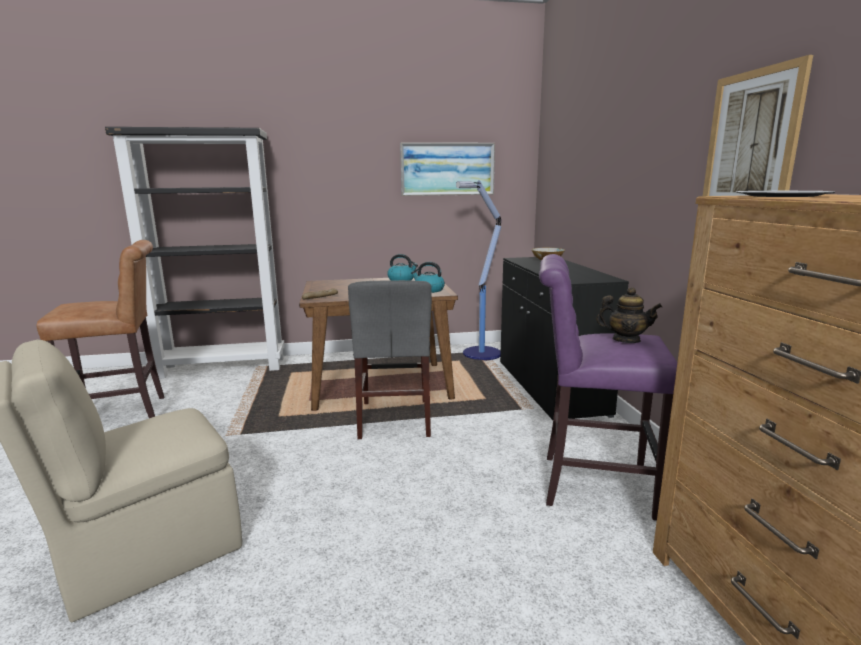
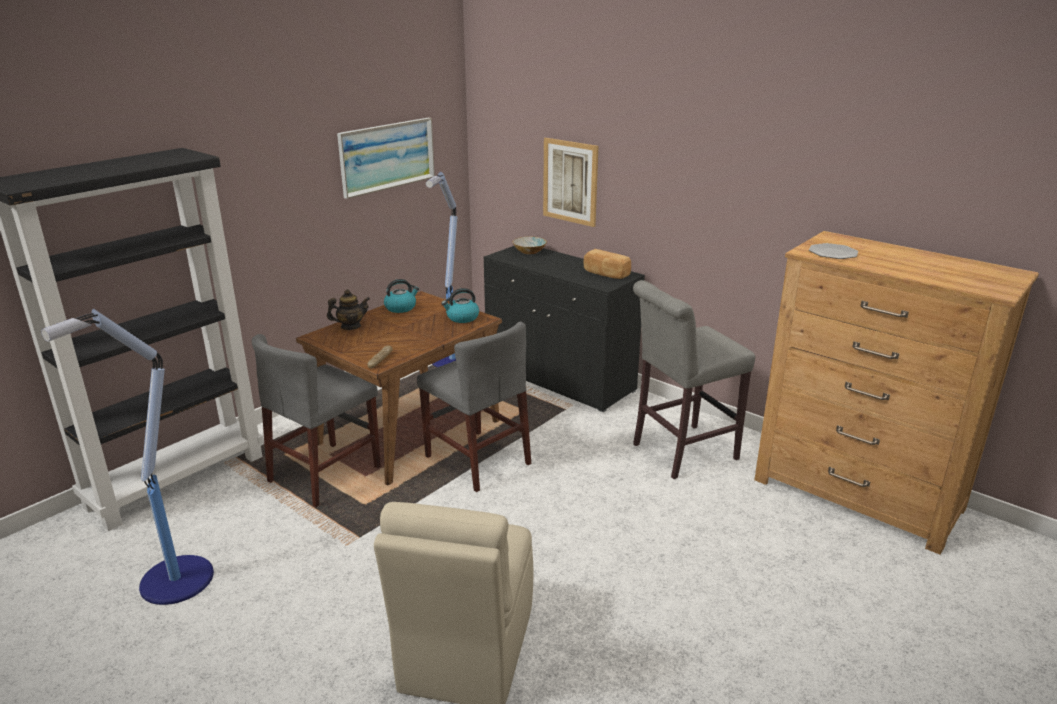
camera: 40 degrees left, 10 degrees up
(125, 415) = (174, 582): brown stool -> floor lamp
(291, 390) = (325, 474): none -> grey chair
(587, 276) = (606, 274): none -> bread
(589, 485) = (680, 453): purple stool -> grey stool
(626, 340) = (704, 339): teapot -> teapot (350, 326)
(751, 141) = (763, 182): picture -> picture (570, 181)

